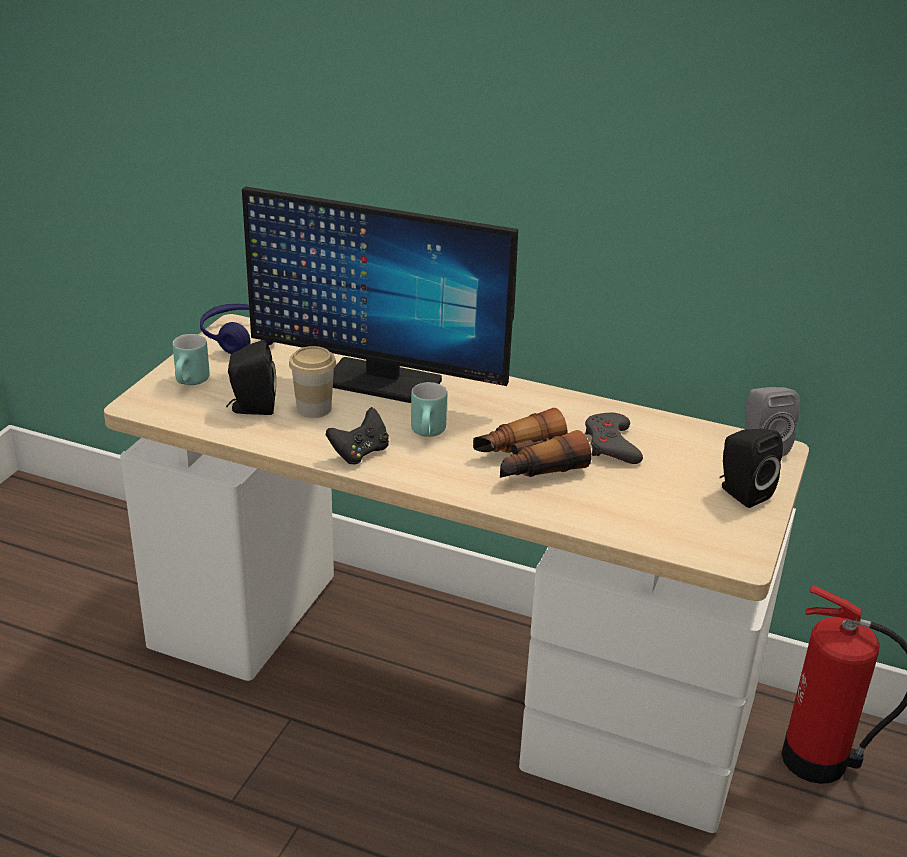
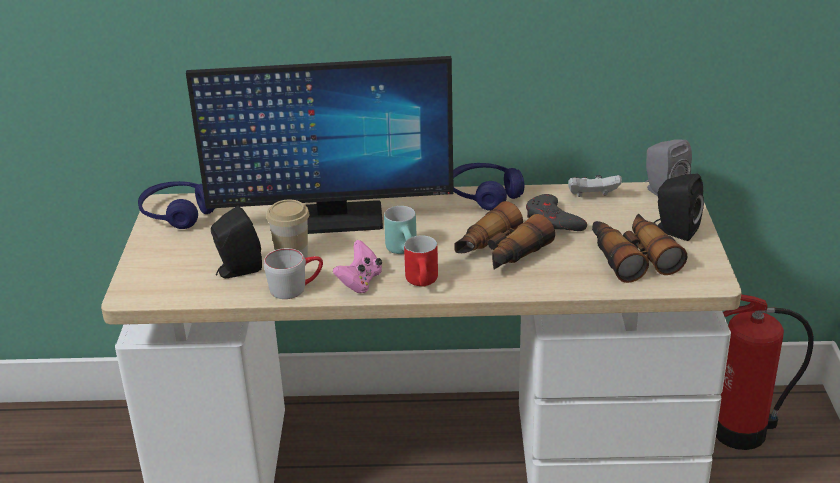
camera: 20 degrees left, 0 degrees up
(192, 383) = (166, 263): turquoise mug -> none
(294, 440) = (296, 287): none -> grey mug
(360, 453) = (360, 282): black game controller -> pink game controller
(423, 472) = (424, 283): none -> red mug
(557, 398) = (484, 195): none -> blue headphones
(670, 507) = (632, 256): none -> binoculars
(675, 431) = (592, 197): none -> white game controller

